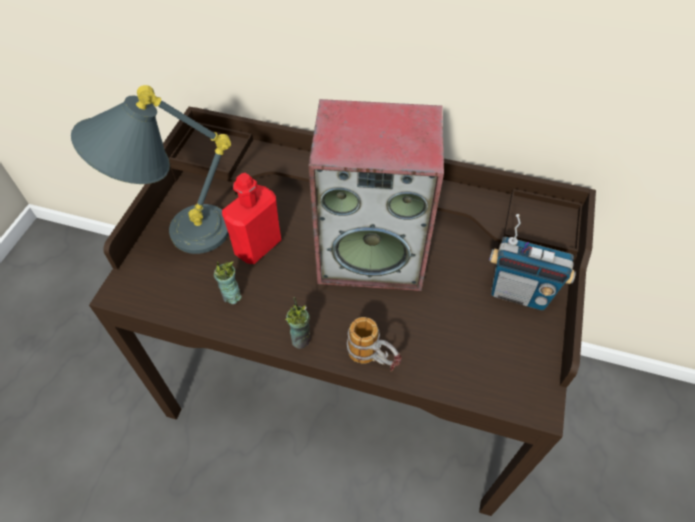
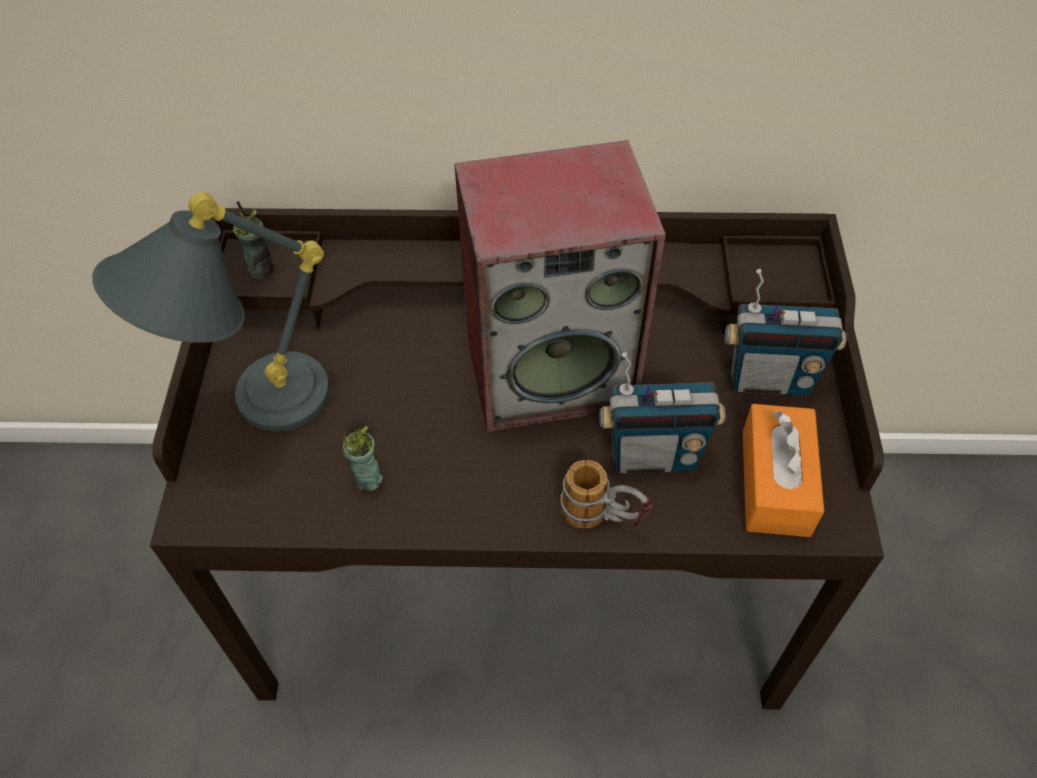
camera: 15 degrees left, 0 degrees up
(257, 246) = (380, 397): red bottle -> none
(301, 339) = (491, 516): cup -> cup (262, 269)
(421, 325) = (653, 455): none -> radio
(500, 365) = (775, 482): none -> orange tissue box

